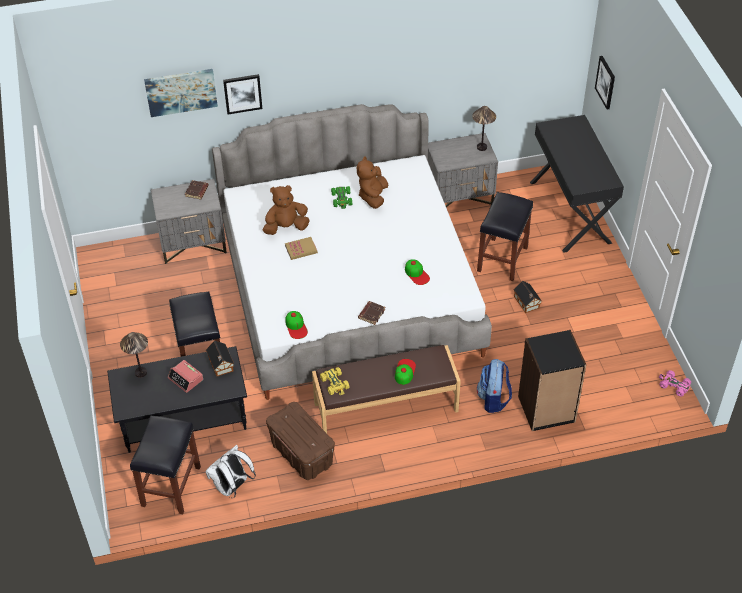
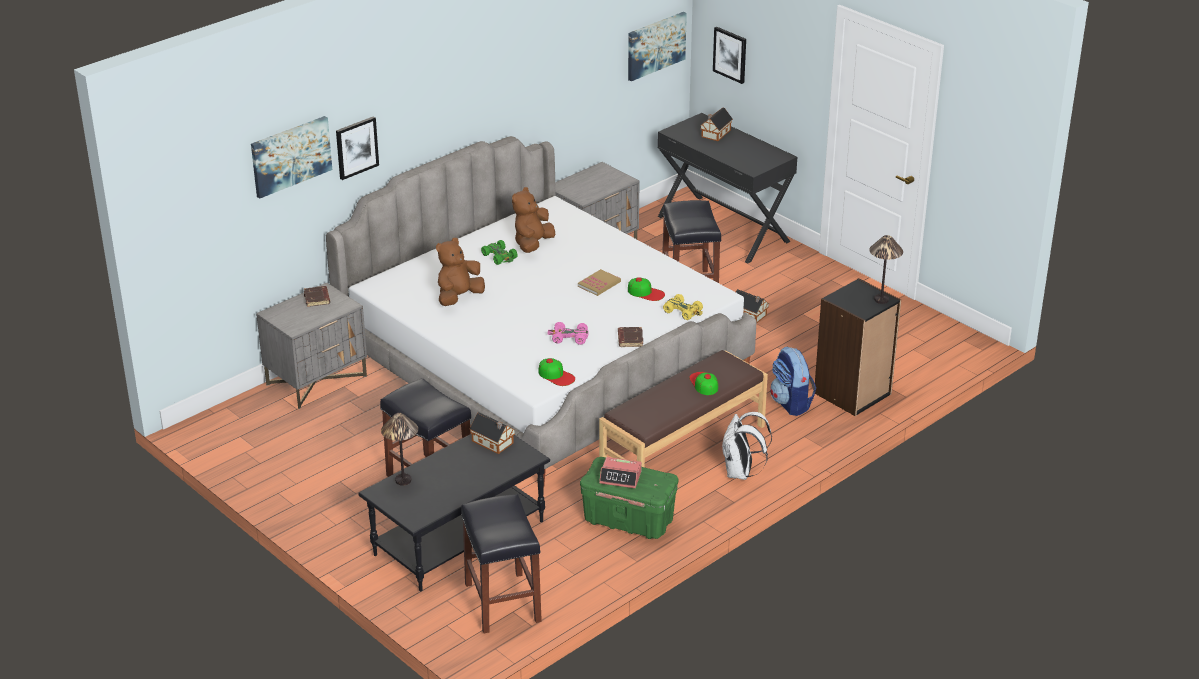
camera: 30 degrees left, 15 degrees down
(186, 379) = (464, 468): alarm clock -> alarm clock (620, 477)
(232, 487) = (576, 577): white backpack -> white backpack (741, 473)
(301, 249) = (495, 310): book -> book (599, 284)
(302, 454) = (629, 520): brown storage box -> green storage box
(335, 384) = (638, 418): yellow toy car -> yellow toy car (683, 311)
(373, 196) = (532, 244): brown plush toy -> brown plush toy turned 45 degrees clockwise
(482, 147) = (611, 174): table lamp -> table lamp (881, 300)
(550, 55) = (655, 45): none -> picture
(577, 140) = (715, 134): none -> toy house
(674, 385) = (958, 333): pink toy car -> pink toy car (569, 337)

